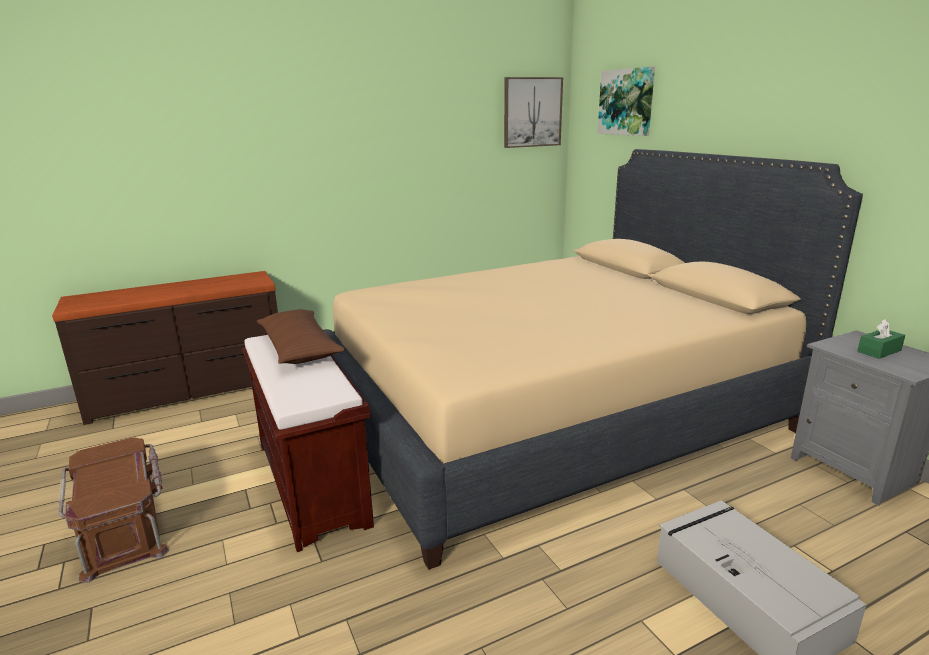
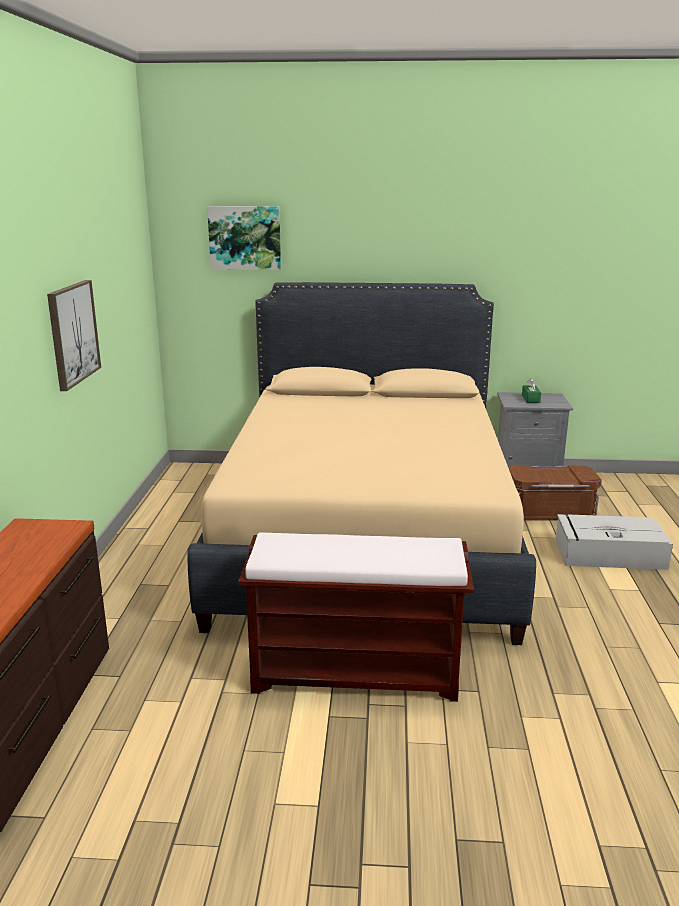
camera: 60 degrees left, 0 degrees up
(124, 527) = (329, 811): brown storage box -> brown storage box (549, 511)
(299, 348) = (316, 544): brown pillow -> none
(532, 112) = (137, 251): picture -> picture (72, 333)

